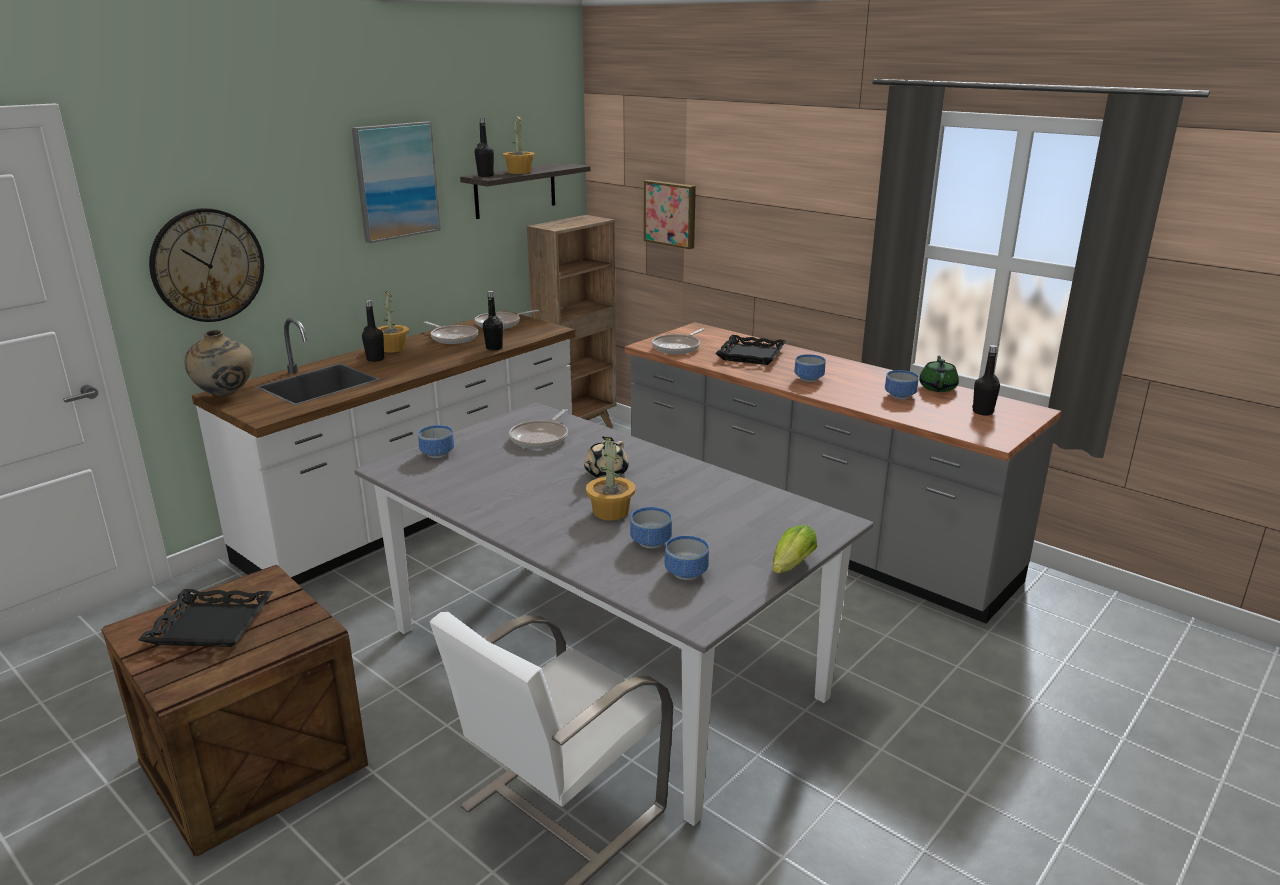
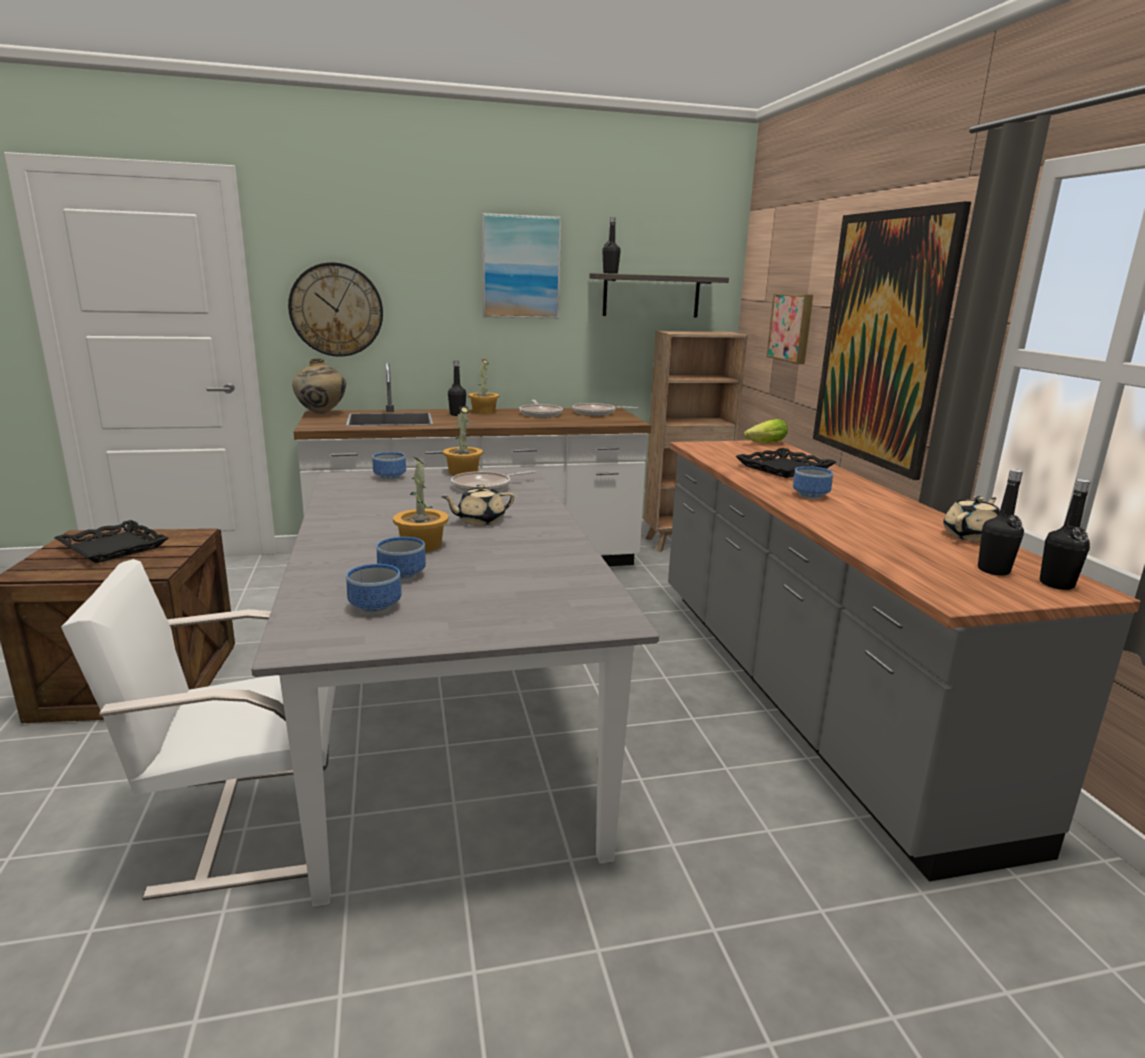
camera: 35 degrees right, 5 degrees down
(494, 348) = (556, 424): black bottle -> black bottle (1056, 584)
(519, 172) = (647, 274): potted plant -> potted plant (463, 472)
(678, 347) = (719, 451): frying pan -> none
(788, 230) = (881, 339): none -> picture
(790, 567) = (476, 639): lettuce -> lettuce (763, 444)
(899, 396) = (896, 531): bowl -> none
(937, 387) = (971, 536): green teapot -> beige teapot

